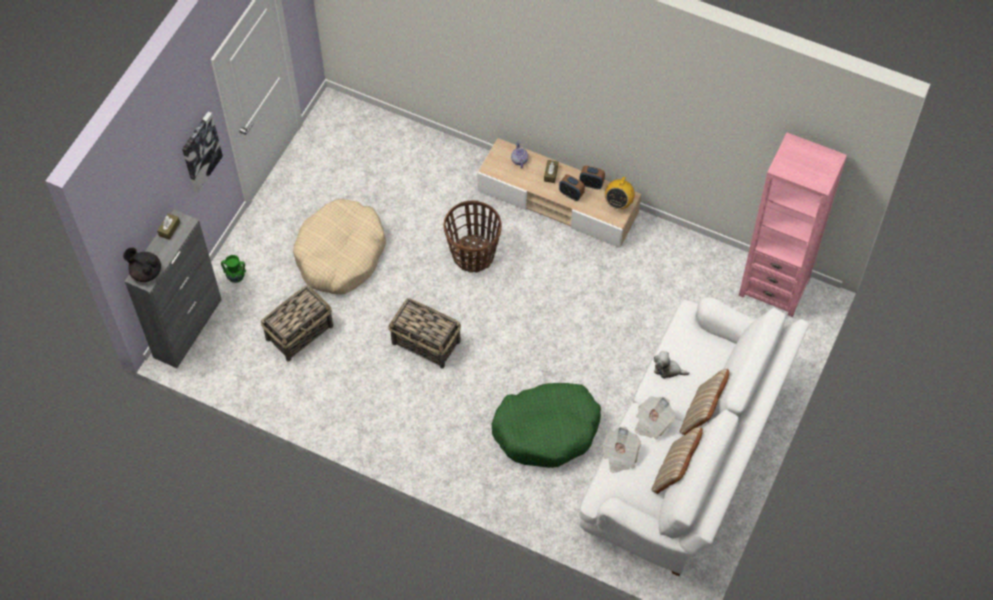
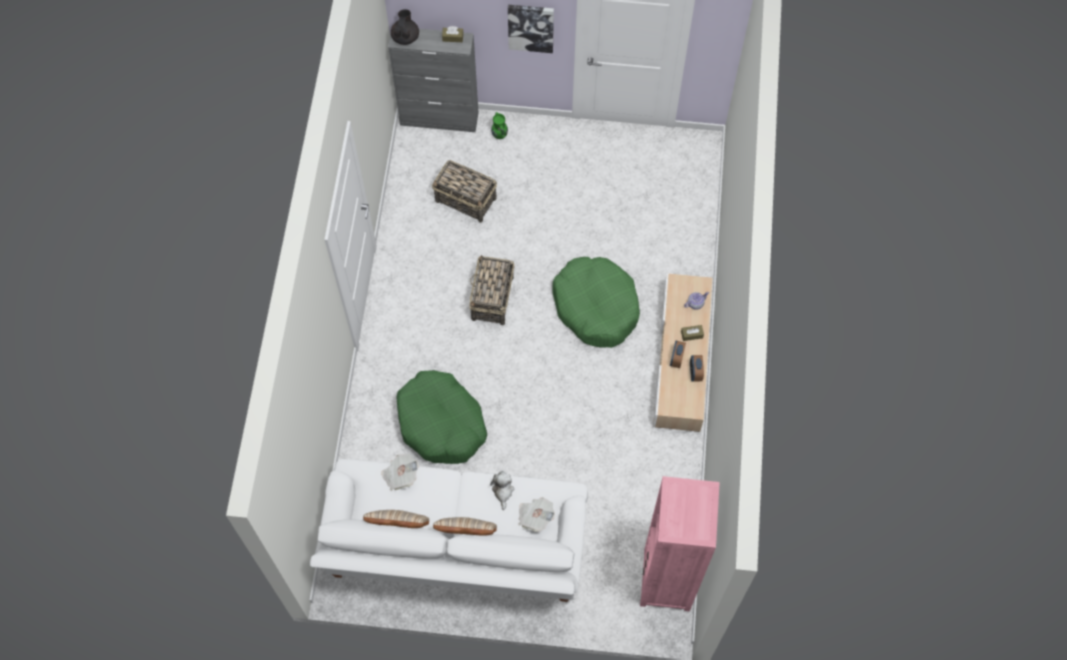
camera: 70 degrees right, 5 degrees up
(340, 254) = (553, 203): beige dog bed -> none
(473, 254) = (596, 306): basket -> green dog bed
(618, 203) = (684, 403): radio -> none
(652, 422) = (442, 493): newspaper -> newspaper (535, 516)

